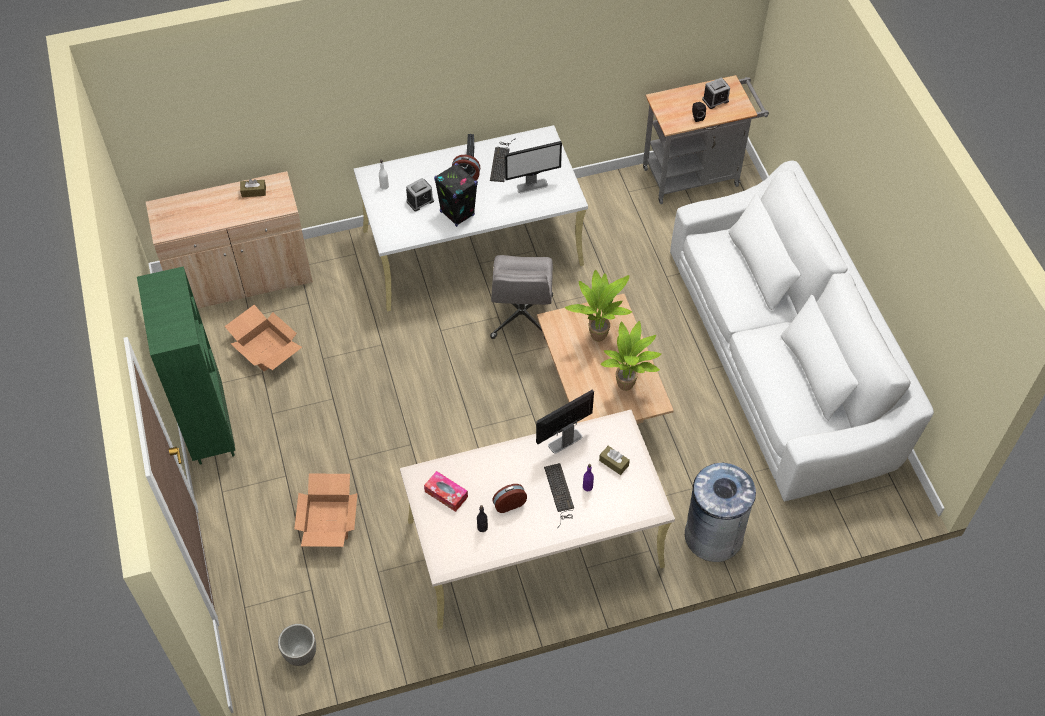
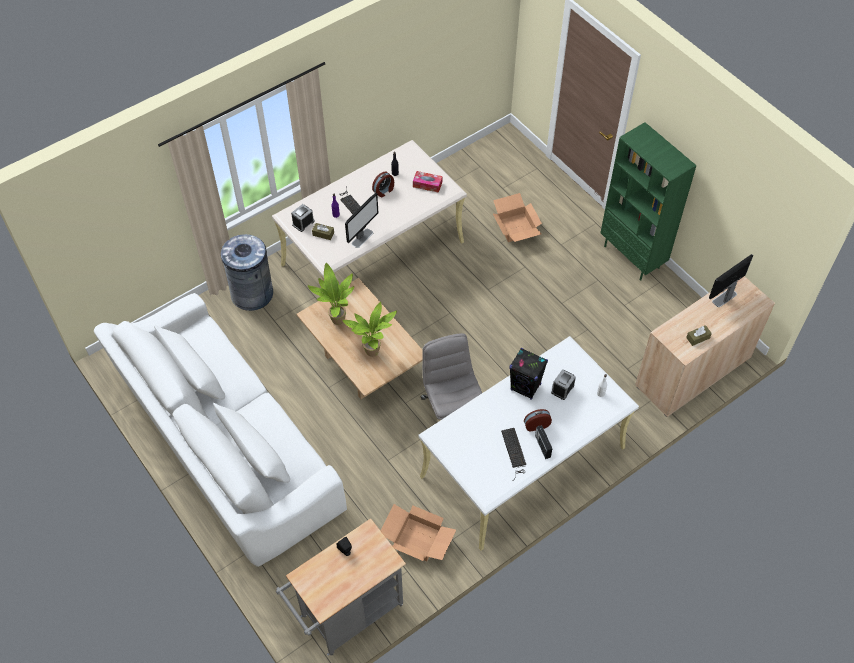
camera: 160 degrees right, 0 degrees up
(265, 349) = (634, 323): cardboard box -> cardboard box (418, 539)
(300, 654) = (488, 156): planter -> none
(532, 186) = (474, 435): monitor -> monitor (724, 298)
(715, 100) = (332, 579): alarm clock -> alarm clock (303, 223)

